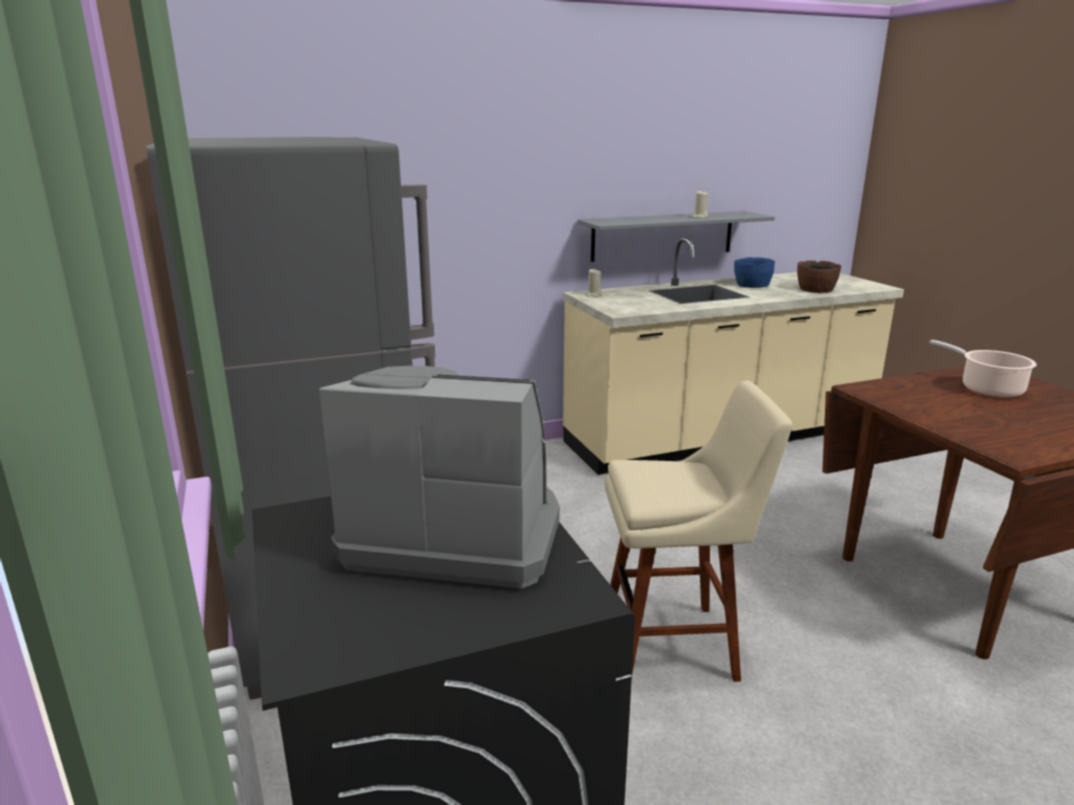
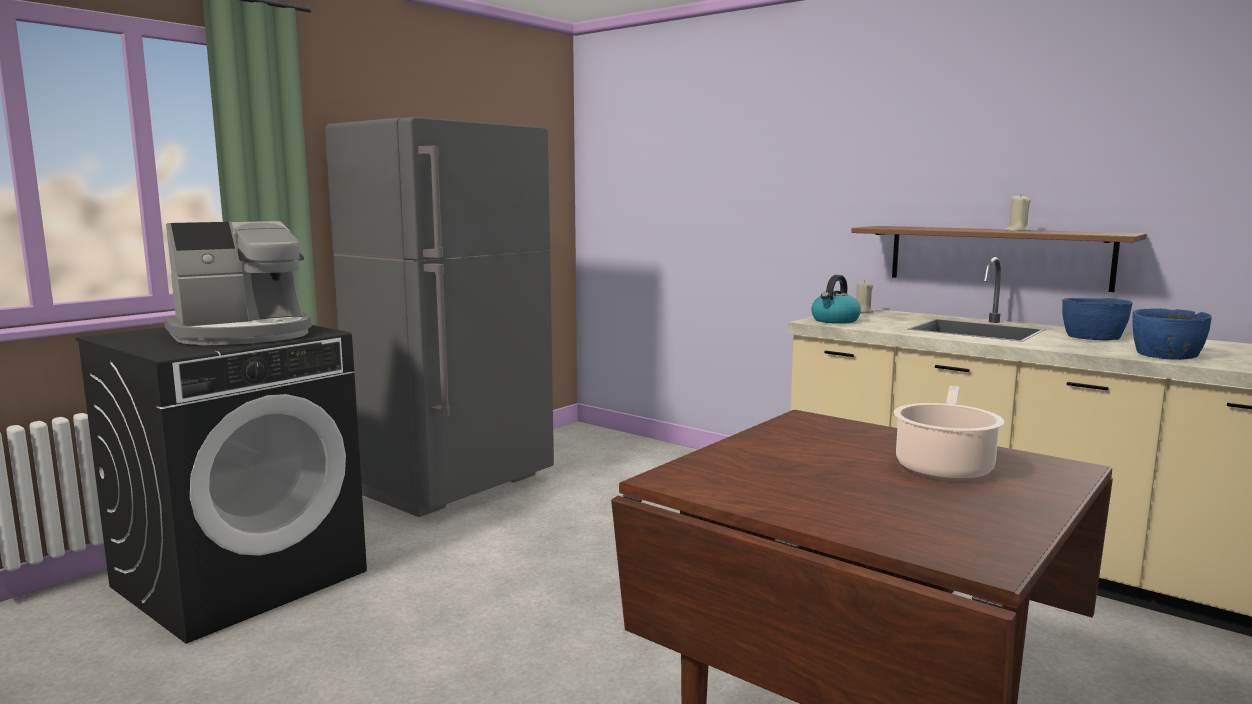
camera: 60 degrees right, 10 degrees down
(454, 533) = (243, 334): coffee machine -> coffee machine turned 75 degrees clockwise
(624, 308) = (835, 320): none -> kettle
(663, 235) = (997, 256): grey shelf -> brown shelf
(676, 644) = (531, 606): beige stool -> none
(816, 290) = (1166, 355): brown bowl -> blue bowl

